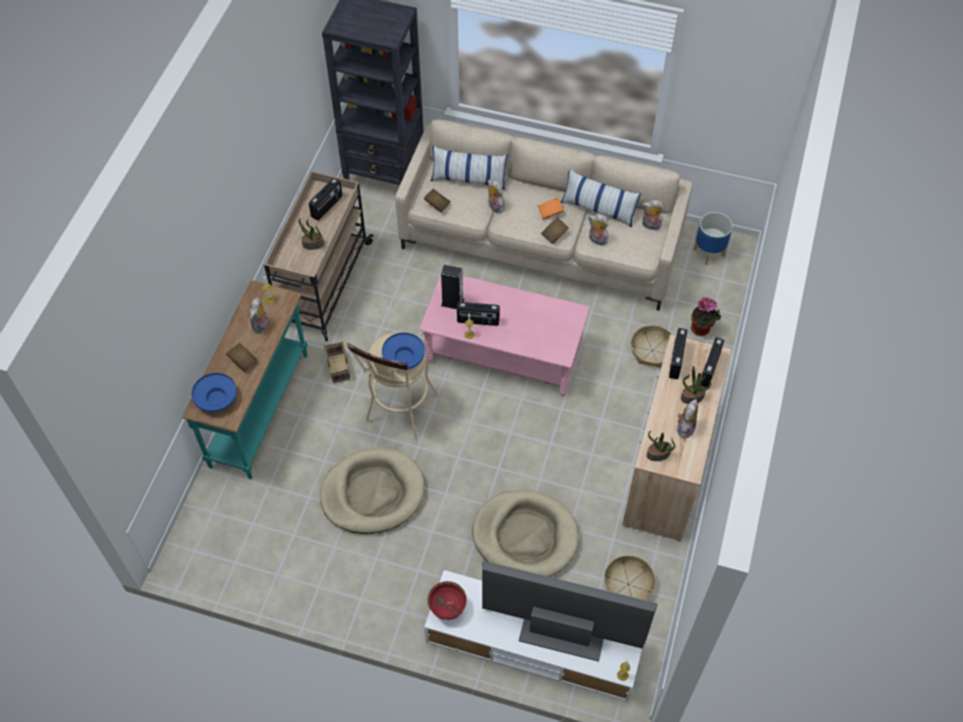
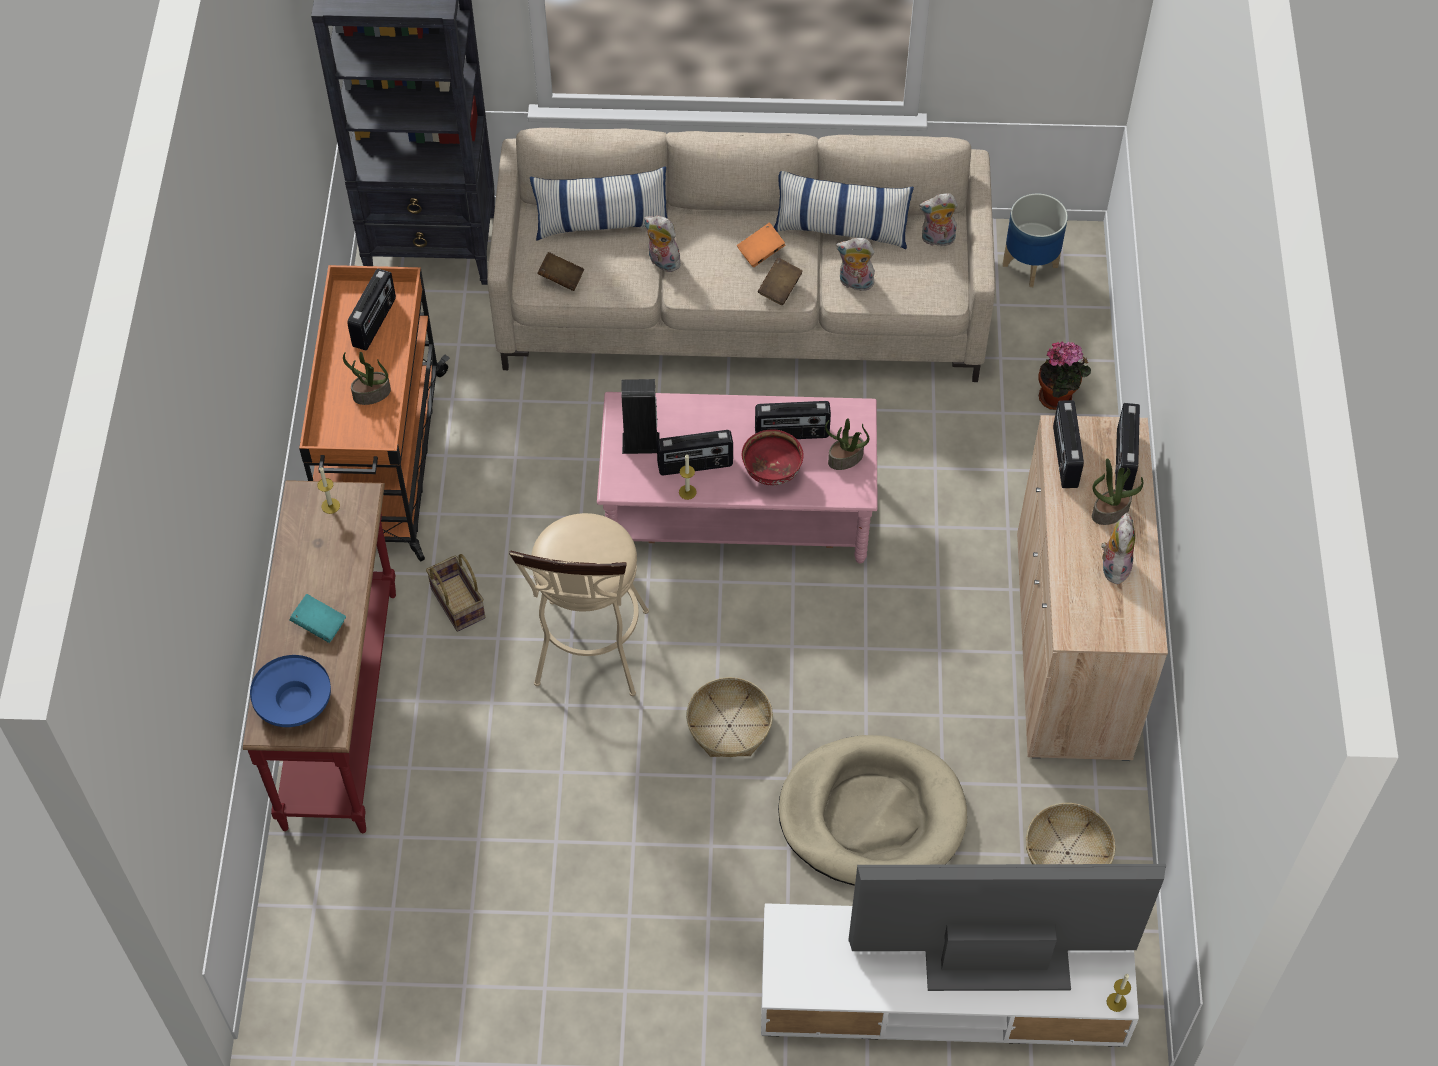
camera: 15 degrees left, 0 degrees up
(243, 361) = (319, 625): brown book -> turquoise book
(261, 326) = (332, 557): plush toy -> none
(261, 410) = (343, 708): turquoise console table -> red console table
(323, 285) = (384, 465): beige cart -> orange cart
(372, 493) = (588, 805): beige dog bed -> none
(404, 357) = (599, 555): blue bowl -> none
(447, 608) = (791, 966): red bowl -> red bowl (771, 474)
(536, 315) = (792, 434): none -> radio
(652, 350) = (986, 452): basket -> basket (729, 726)
(658, 454) = (1084, 620): potted plant -> potted plant (845, 459)

